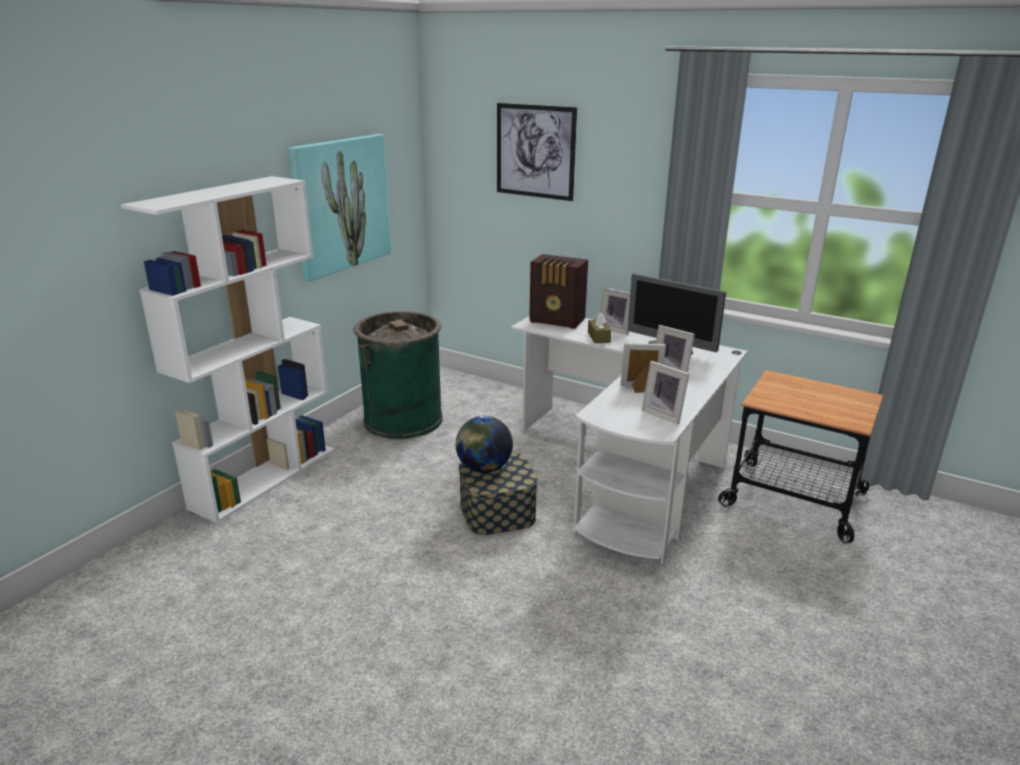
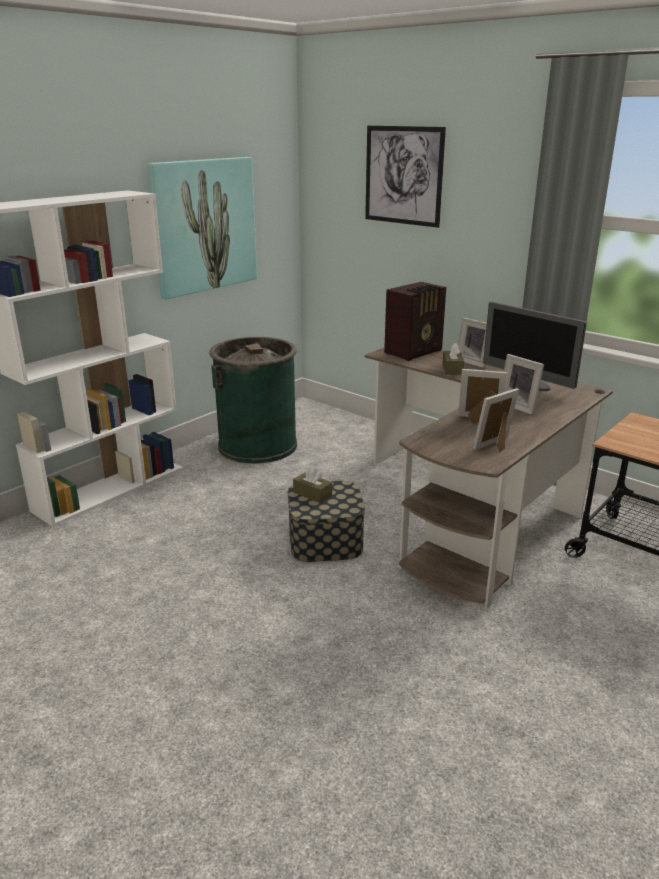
camera: 10 degrees right, 0 degrees up
(484, 468) = (312, 494): globe -> brown tissue box
(558, 321) = (415, 352): radio -> radio turned 75 degrees counterclockwise
(628, 470) = (474, 512): white desk -> brown desk
(664, 414) = (496, 446): picture frame -> picture frame turned 90 degrees clockwise

